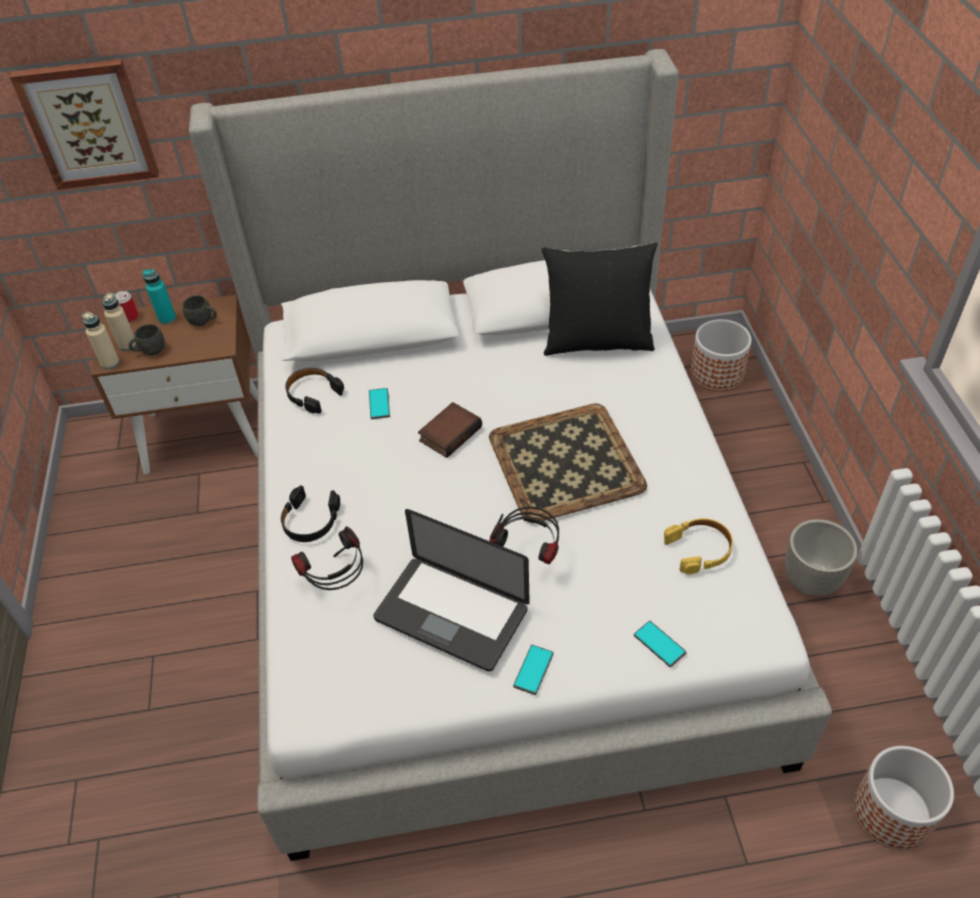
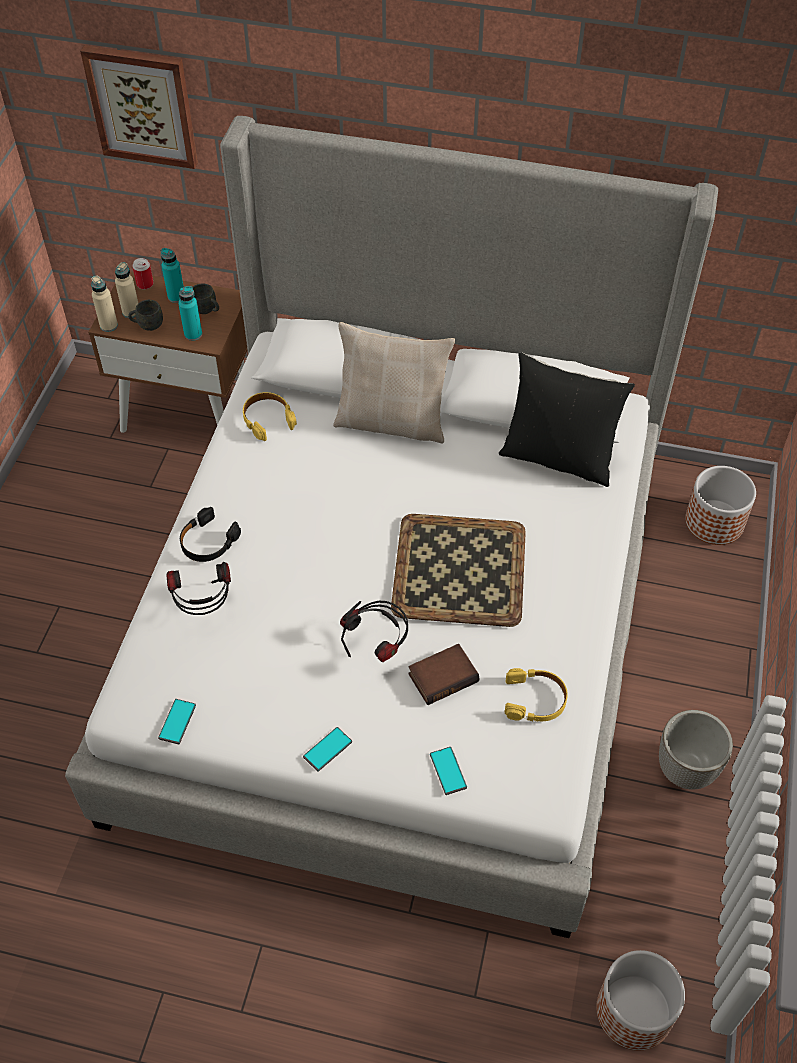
camera: 20 degrees right, 5 degrees up
(200, 345) = (193, 334): none -> turquoise bottle
(313, 394) = (267, 419): black headphones -> yellow headphones
(379, 404) = (321, 450): phone -> phone (177, 722)
(432, 359) = (392, 421): none -> beige pillow
(449, 433) = (369, 502): book -> book (443, 676)
(451, 614) = (283, 673): laptop -> none

